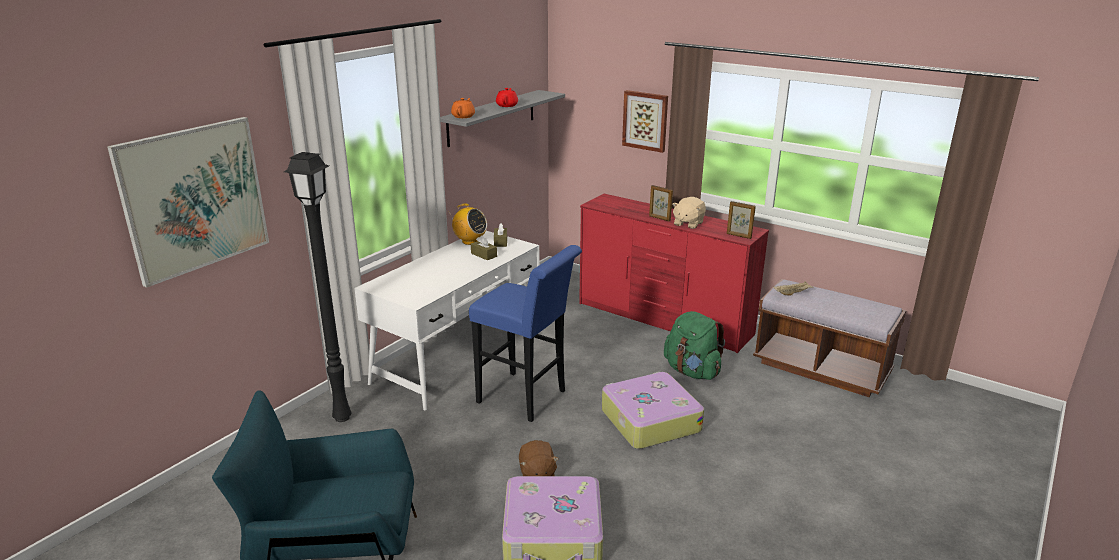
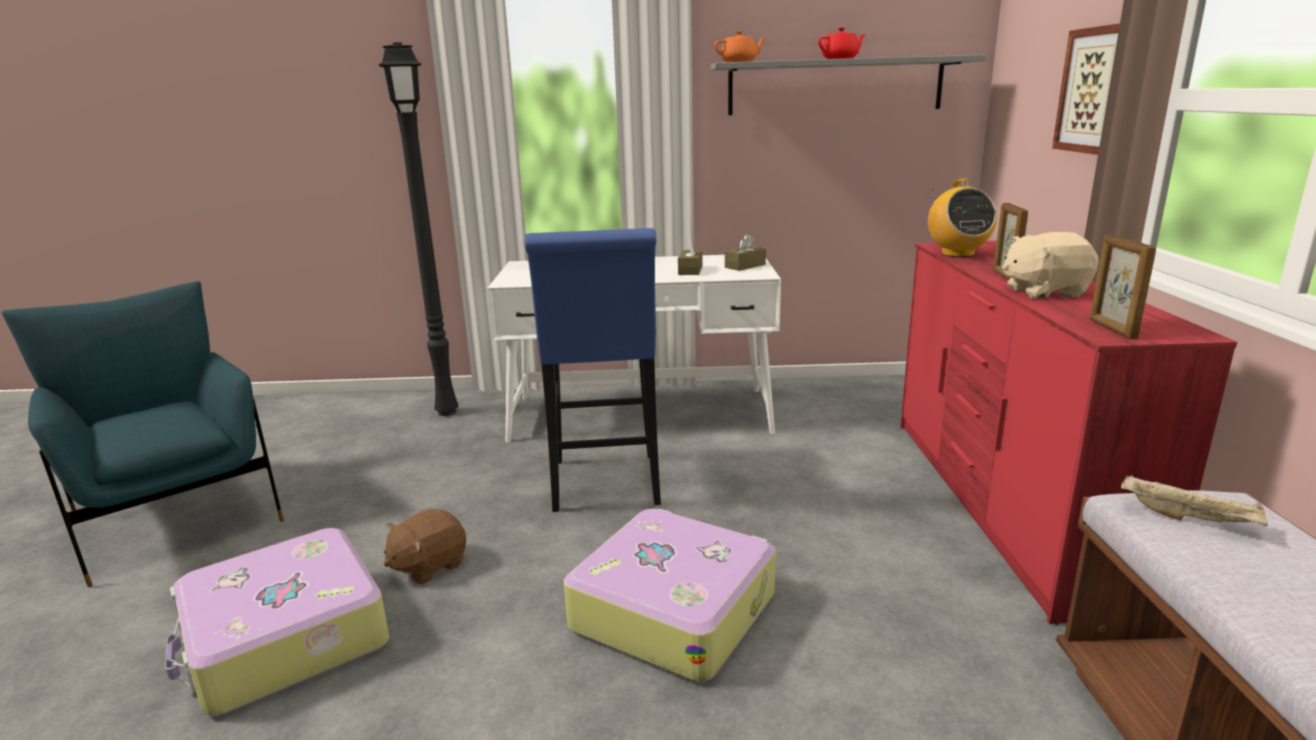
camera: 55 degrees right, 5 degrees down
(194, 198) = (322, 92): picture -> none
(470, 241) = (715, 258): radio -> radio (957, 254)
(692, 371) = (892, 595): green backpack -> none

